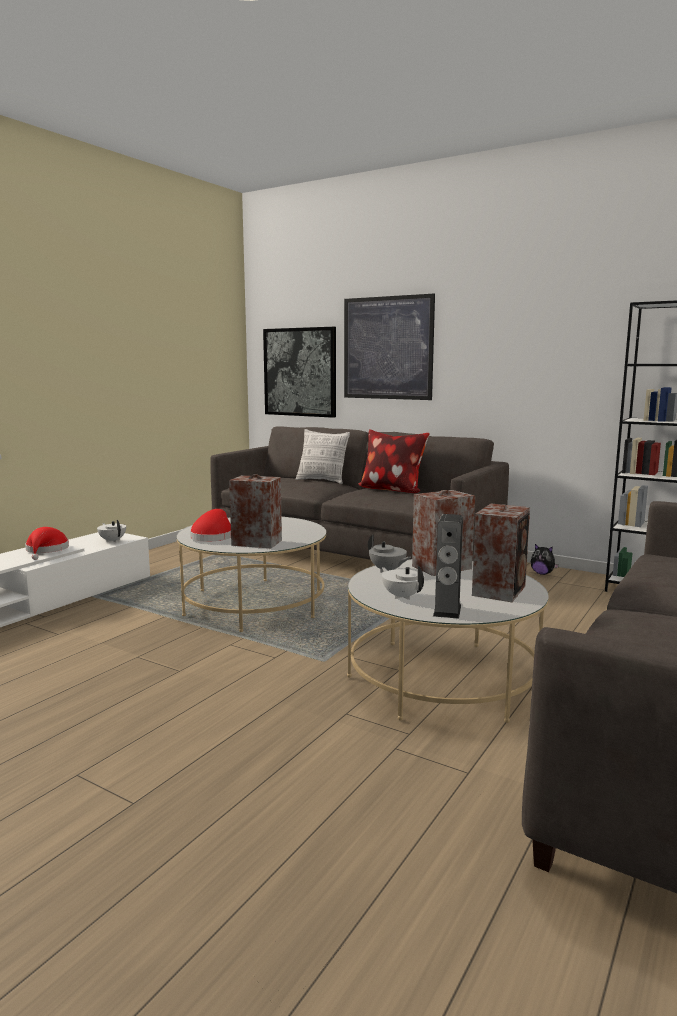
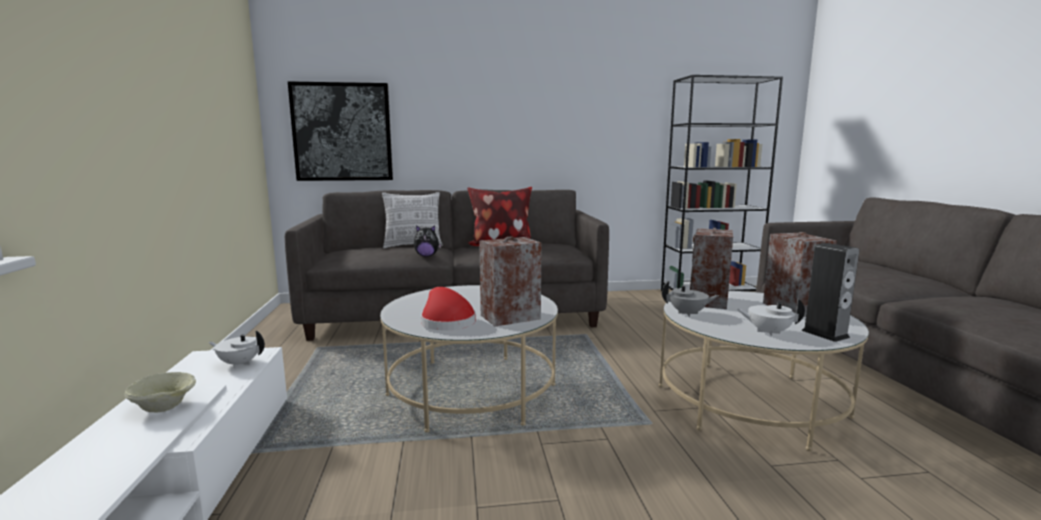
camera: 40 degrees left, 0 degrees up
(46, 550) = (165, 406): red hat -> beige bowl
(387, 348) = (451, 108): picture -> none
(542, 573) = (619, 298): plush toy -> plush toy (427, 256)

